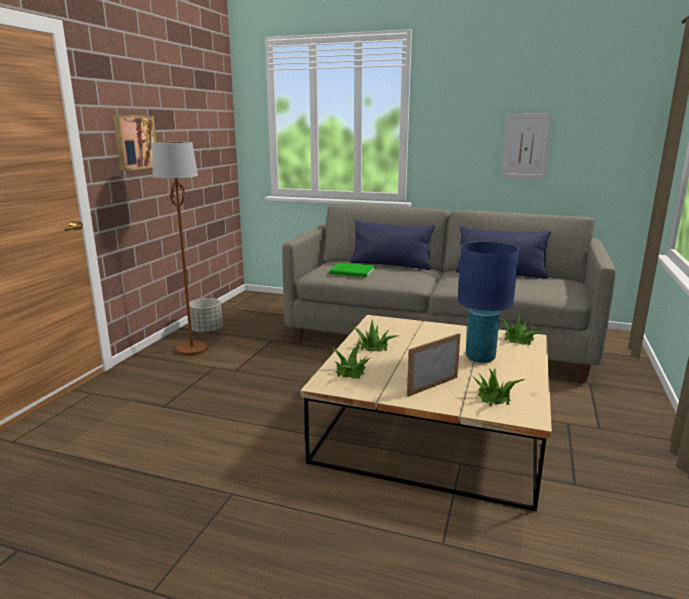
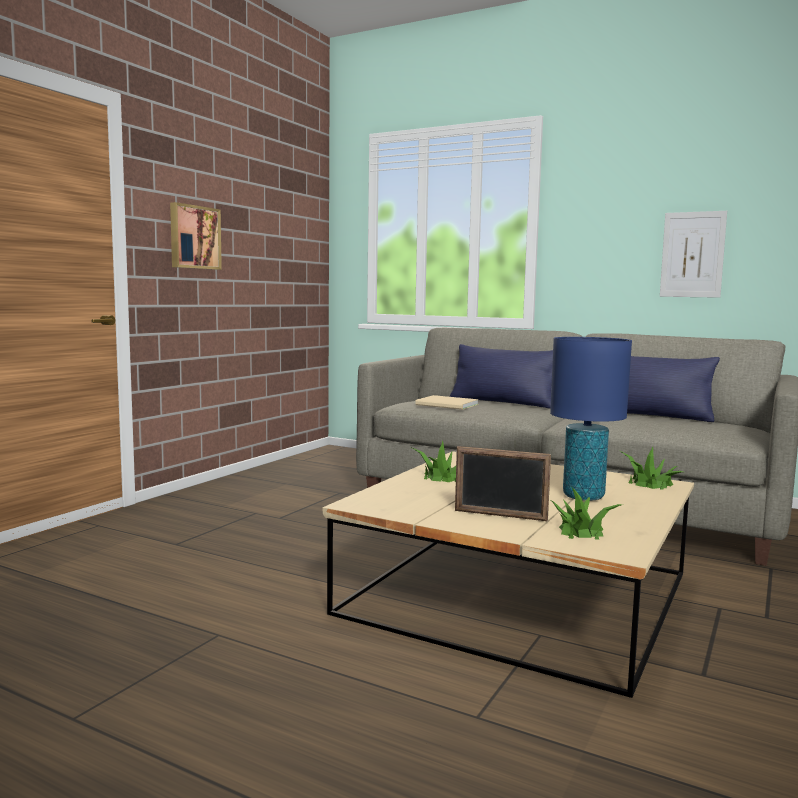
camera: 10 degrees right, 10 degrees down
(192, 349) = (237, 494): brown floor lamp -> none
(206, 331) = (263, 479): grey planter -> none
(351, 371) = (399, 495): potted plant -> none
(353, 272) = (448, 405): green book -> beige book
(432, 386) = (500, 515): picture frame -> picture frame turned 135 degrees counterclockwise

